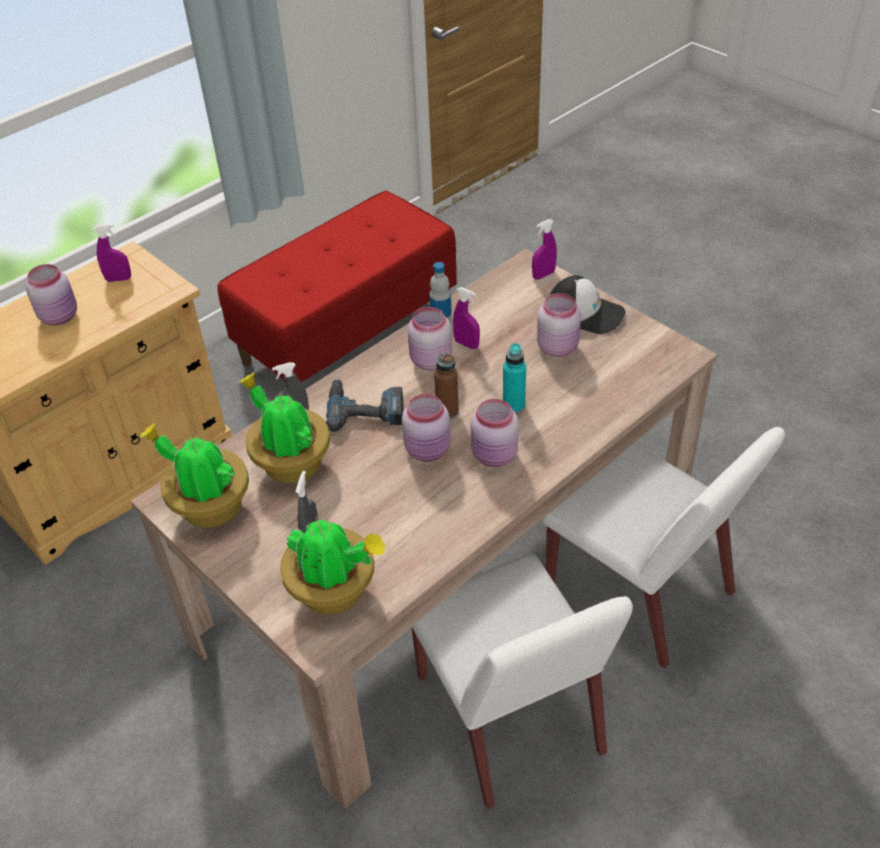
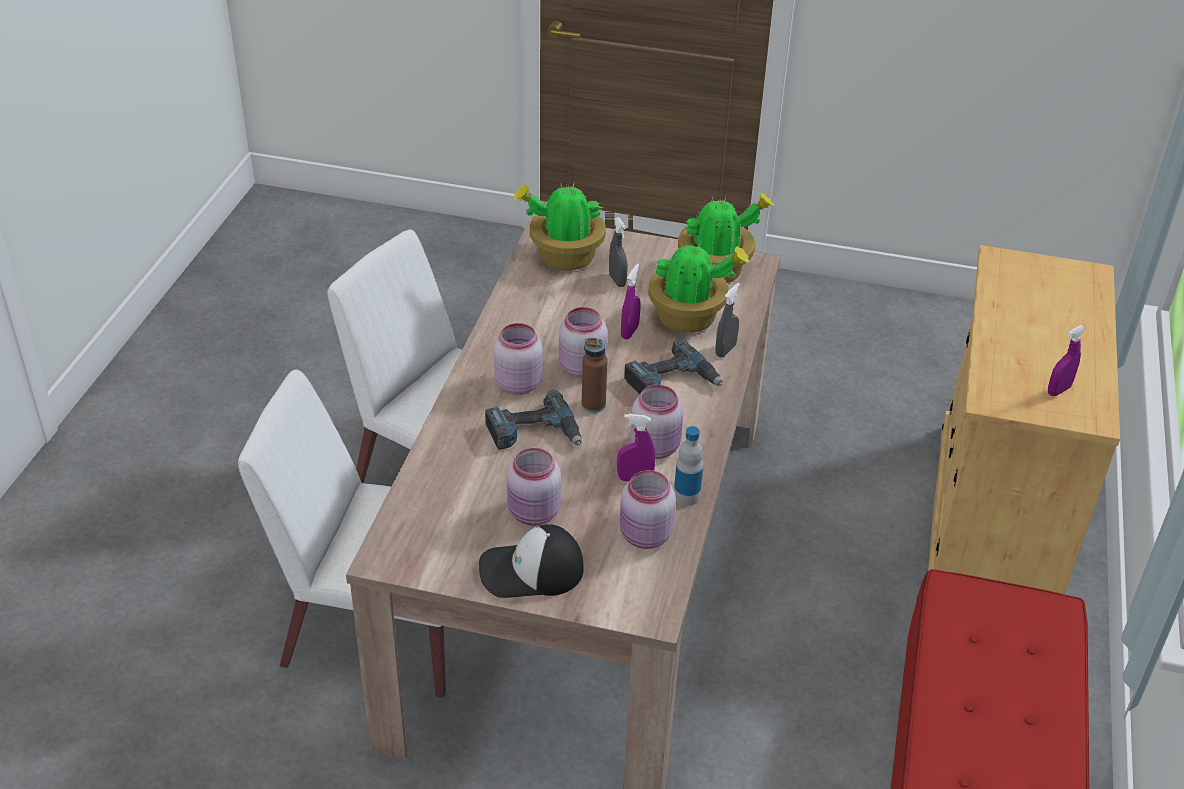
camera: 145 degrees right, 5 degrees down
(60, 316) = (1048, 336): pink jar -> pink jar (645, 536)
(513, 406) = (534, 433): turquoise bottle -> power drill
(543, 275) = (619, 606): purple spray bottle -> purple spray bottle (629, 332)

